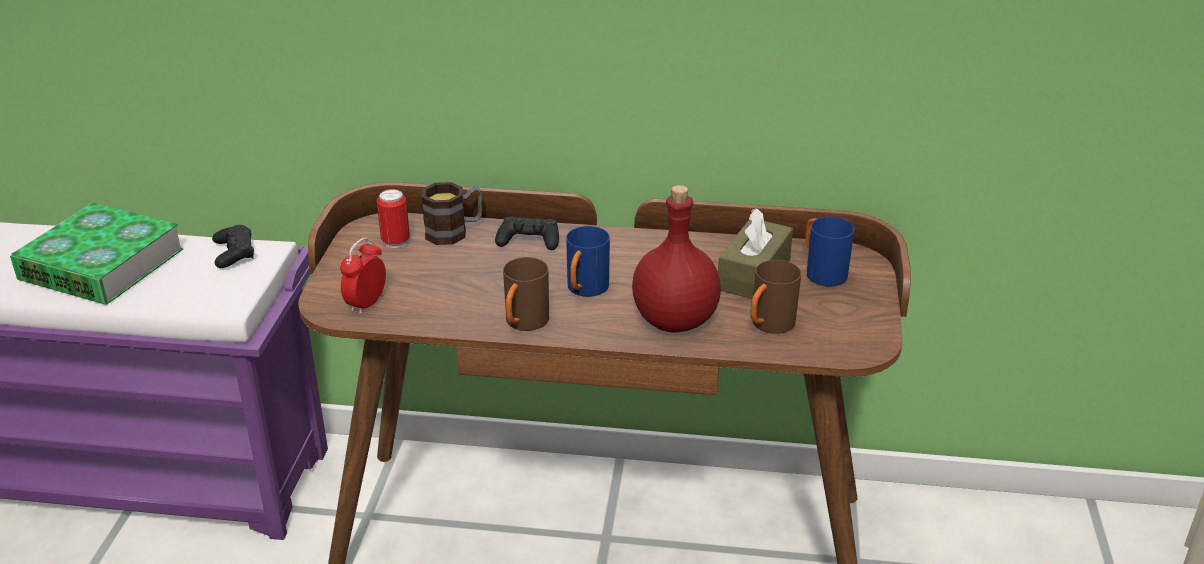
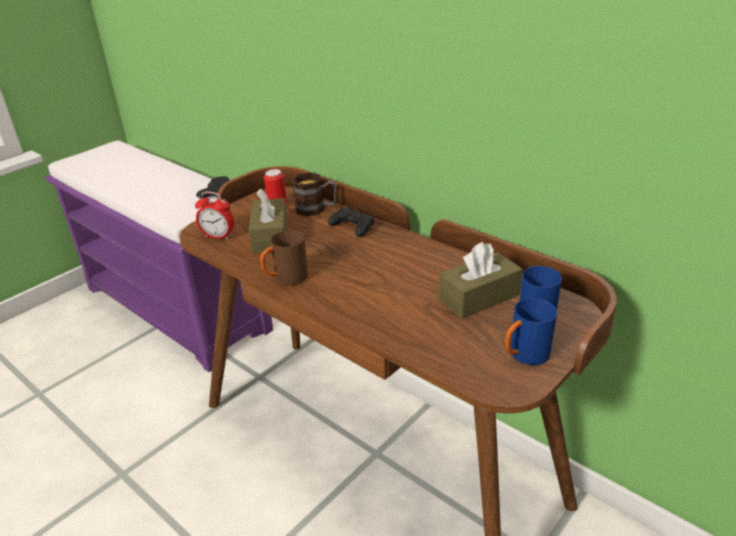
camera: 35 degrees right, 0 degrees up
(102, 264) = (152, 181): book -> none
(366, 304) = (218, 237): alarm clock -> alarm clock turned 135 degrees counterclockwise
(438, 282) = (270, 236): none -> brown tissue box
(584, 291) = (348, 270): blue mug -> blue mug (524, 356)
(674, 320) = (384, 310): red bottle -> none
(768, 326) = (446, 340): brown mug -> none

